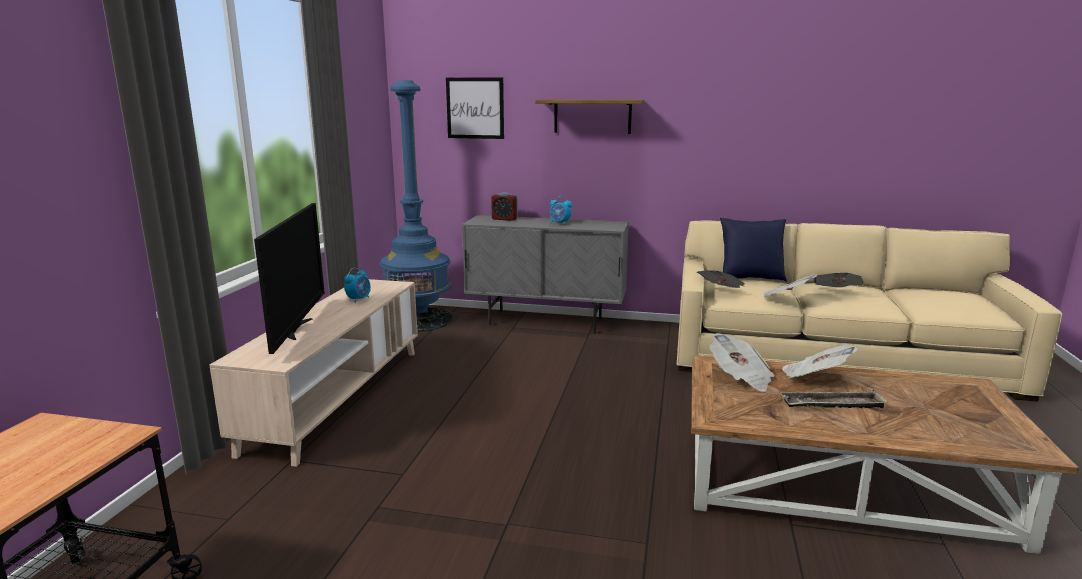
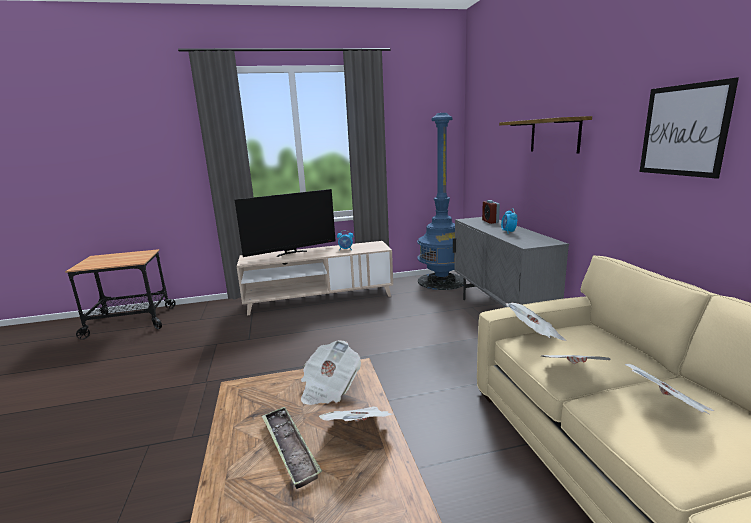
camera: 65 degrees right, 0 degrees up
(475, 108) = (495, 131): picture -> picture (683, 130)
(750, 279) = (619, 342): blue pillow -> none

